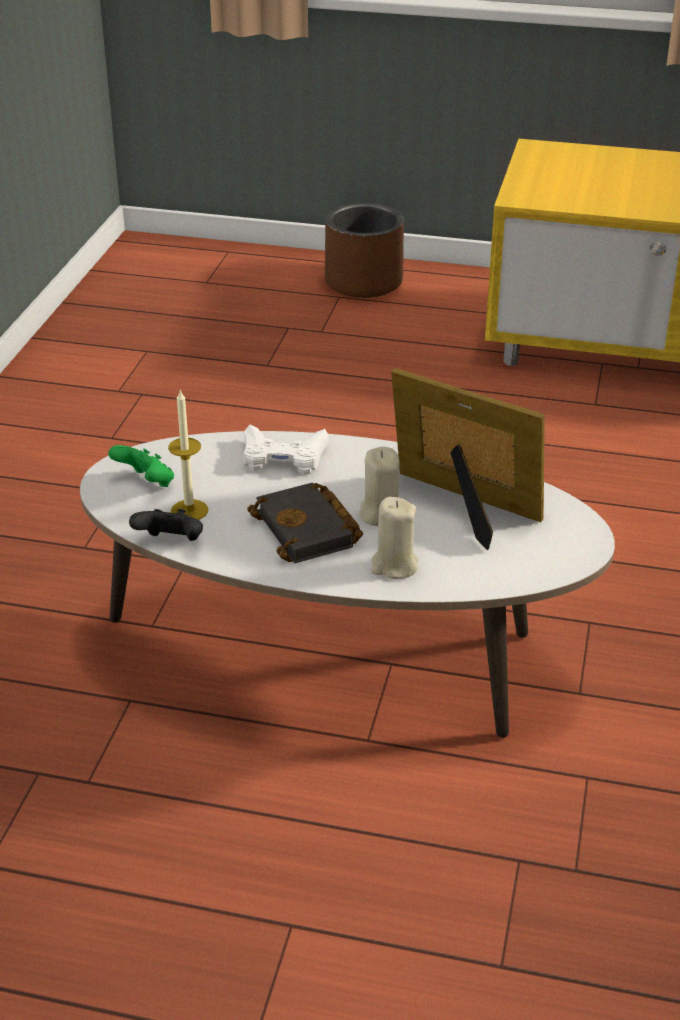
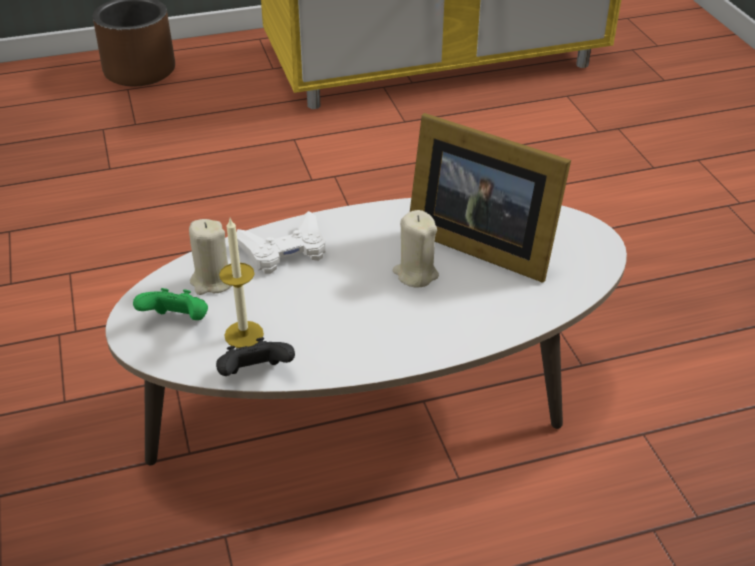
camera: 30 degrees left, 5 degrees up
(310, 531) = (371, 313): black book -> none
(394, 566) = (471, 318): beige candle -> beige candle (212, 281)
(465, 508) = (478, 243): picture frame -> picture frame turned 150 degrees counterclockwise

